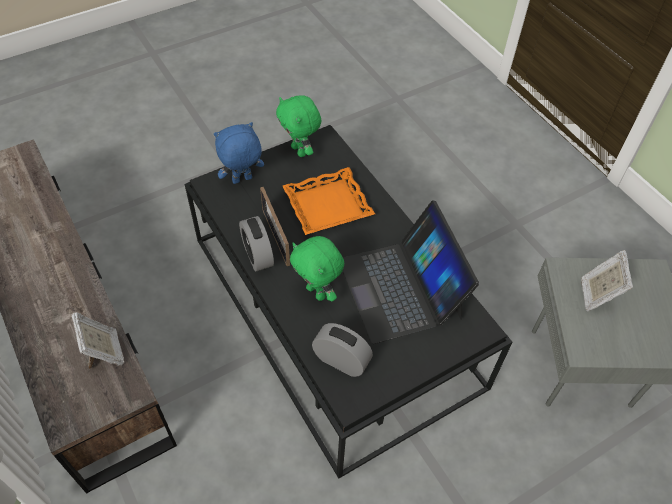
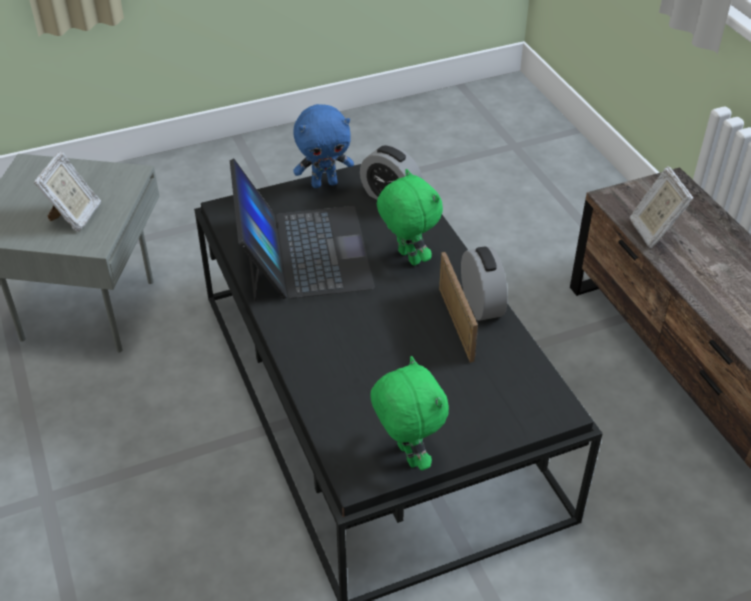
camera: 170 degrees left, 10 degrees down
(242, 180) = (506, 410): blue plush toy -> blue plush toy (324, 183)
(328, 206) = (375, 358): orange tray -> none

